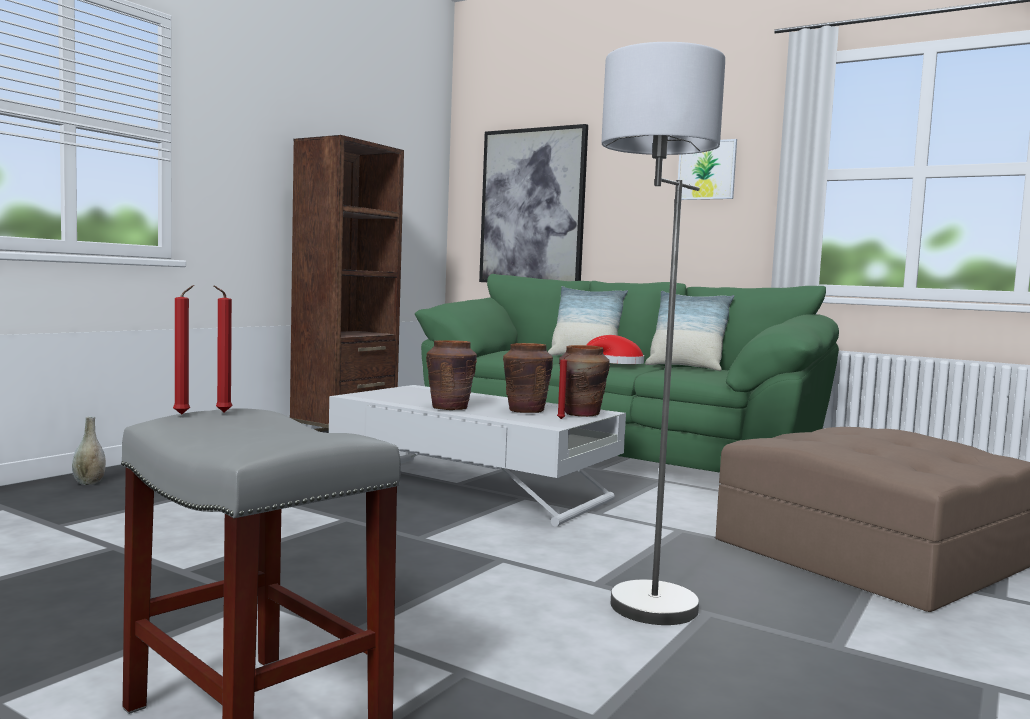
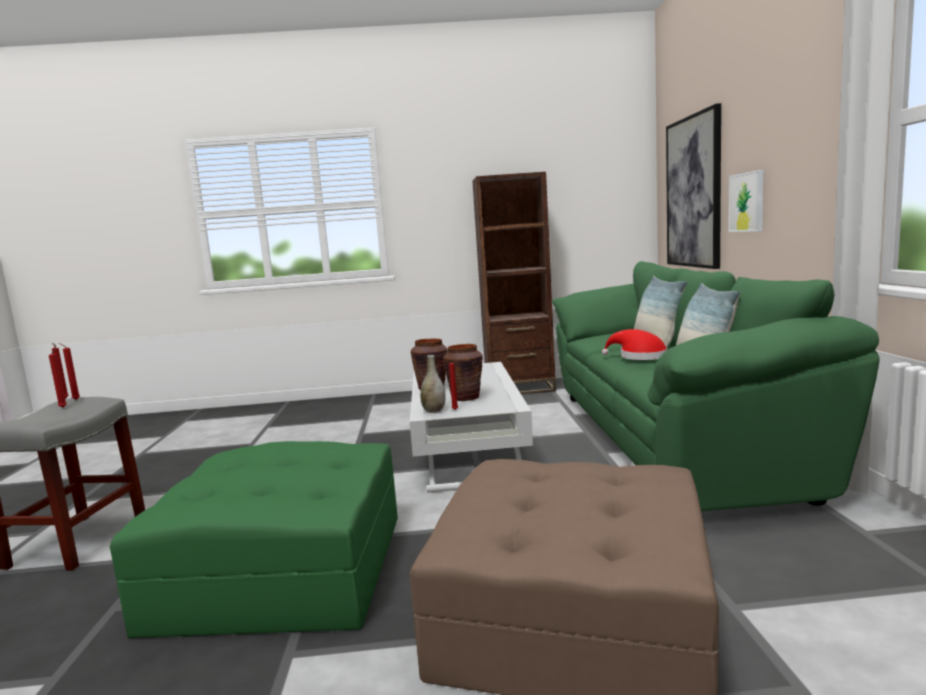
camera: 55 degrees right, 5 degrees up
(89, 483) = (331, 404): grey vase -> grey vase (434, 411)
(256, 422) = (64, 407): none -> red candle
(581, 414) = (490, 407): brown vase -> none
(640, 615) = (282, 570): grey floor lamp -> green ottoman
(706, 170) = (798, 133): picture -> picture (746, 202)

